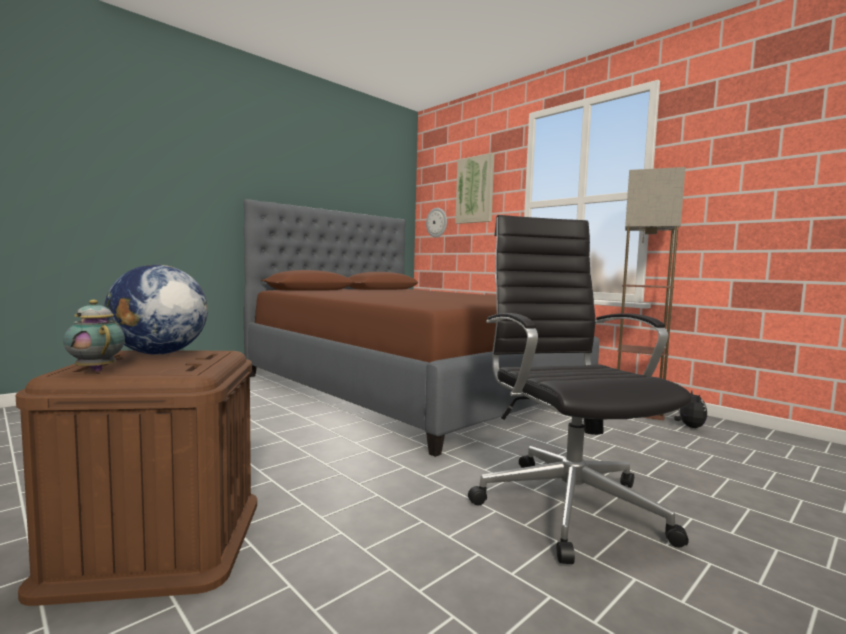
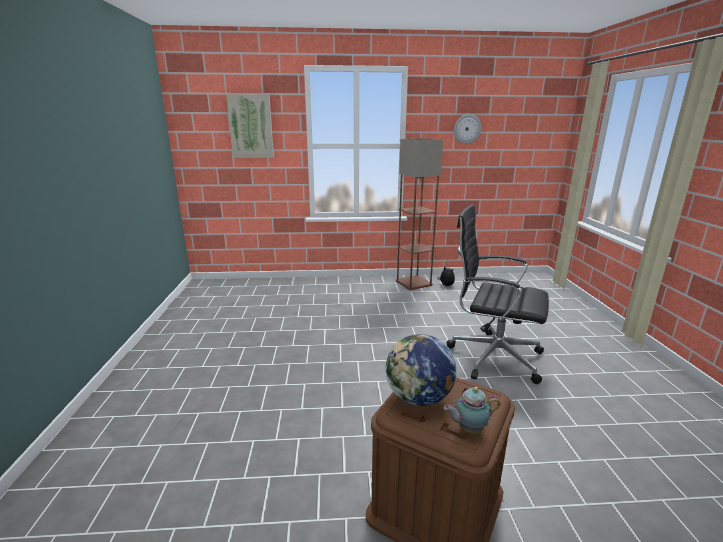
camera: 50 degrees left, 15 degrees up
(409, 387) = (279, 319): brown bed -> none
(437, 222) = (205, 154): wall clock -> wall clock (467, 129)

